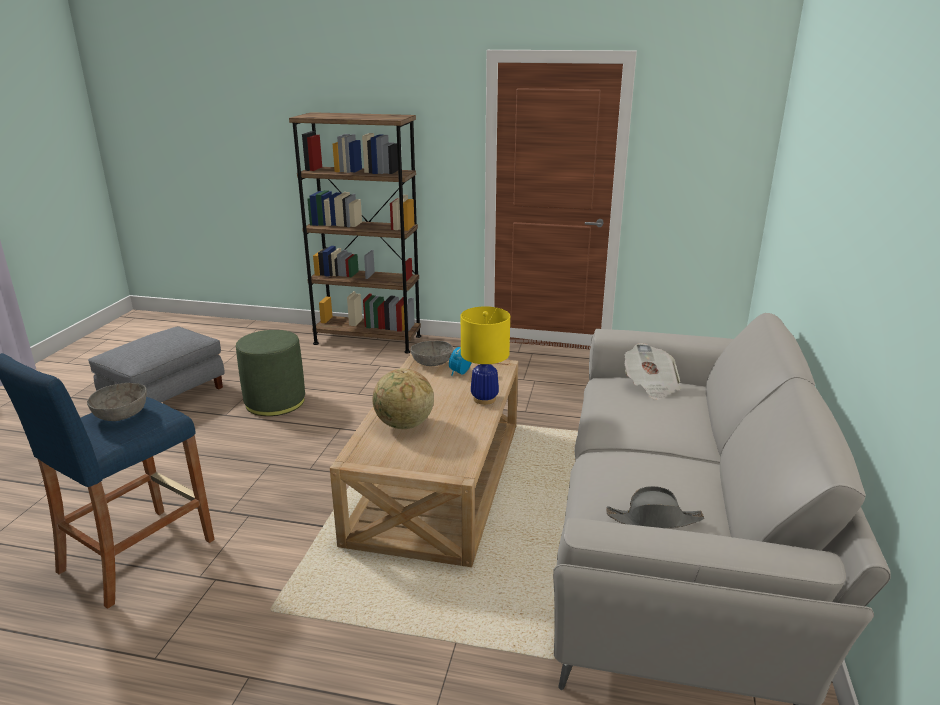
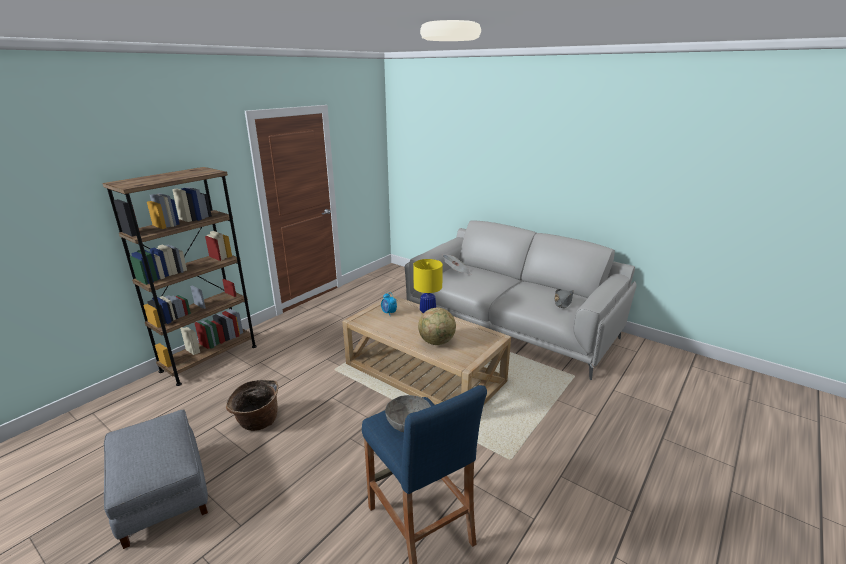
camera: 65 degrees left, 0 degrees up
(275, 402) = (257, 422): green ottoman -> basket
(432, 362) = (367, 318): grey bowl -> none

